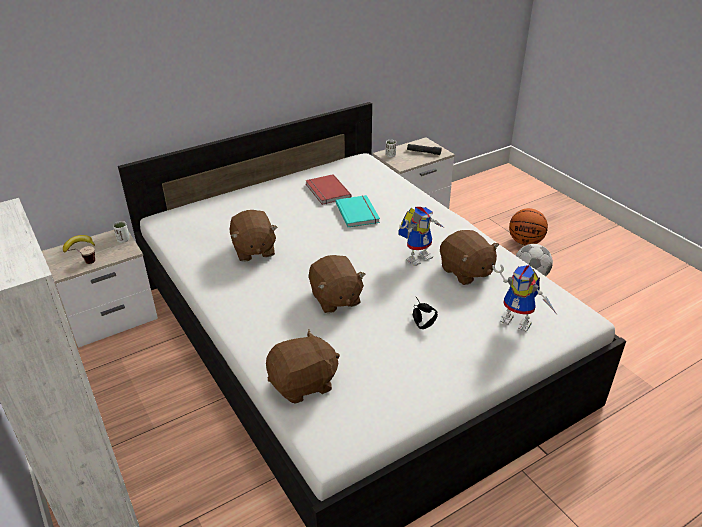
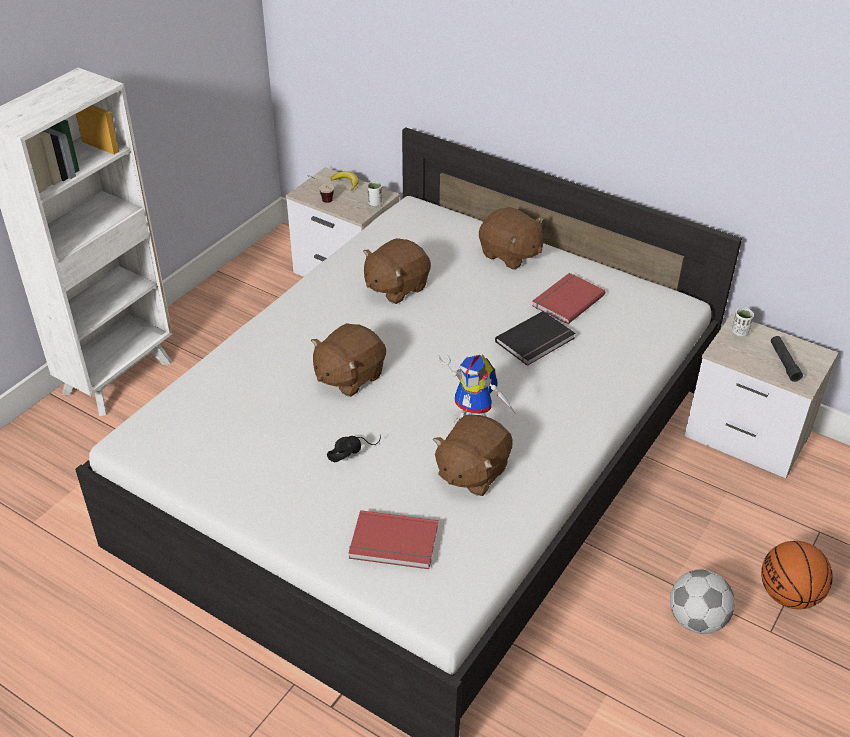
camera: 65 degrees right, 5 degrees up
(303, 384) = (202, 396): brown plush toy -> brown plush toy (510, 255)
(358, 212) = (536, 341): turquoise book -> black book
(519, 321) = (394, 544): toy robot -> red book

